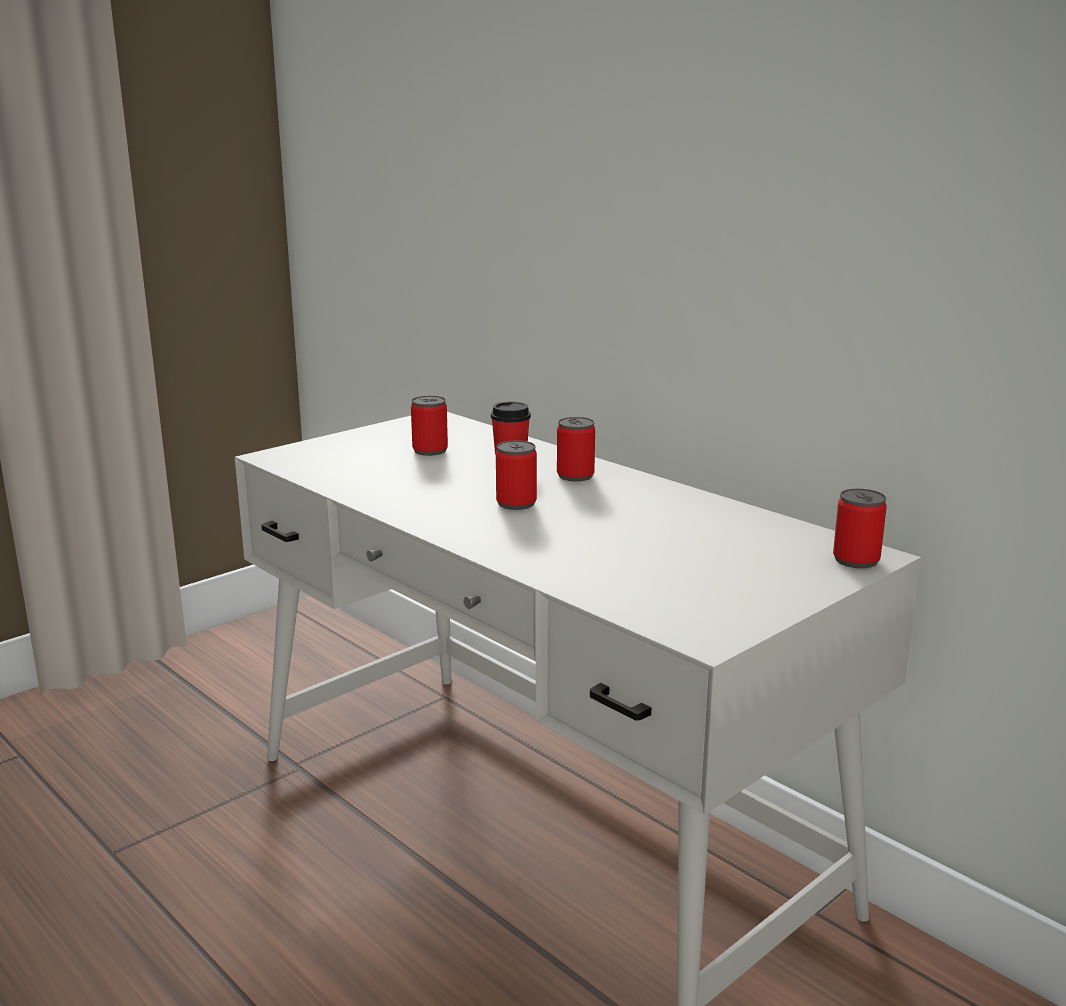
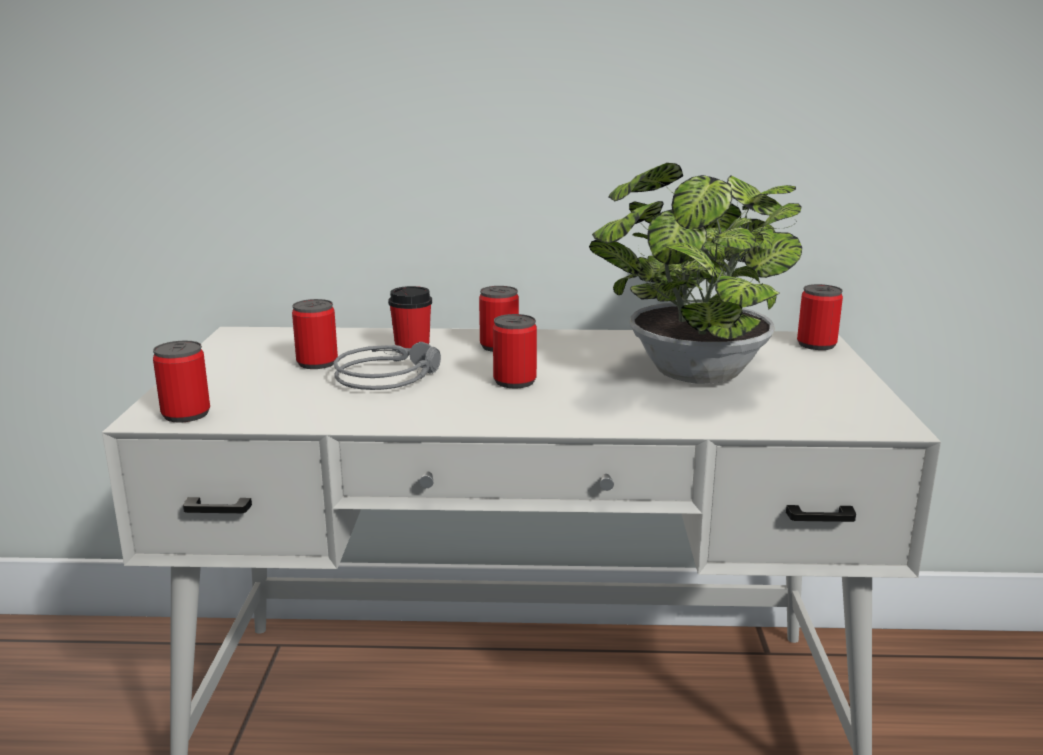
camera: 45 degrees left, 0 degrees up
(289, 460) = (186, 414): none -> can
(448, 473) = (388, 376): none -> grey headphones
(653, 545) = (691, 377): none -> potted plant

